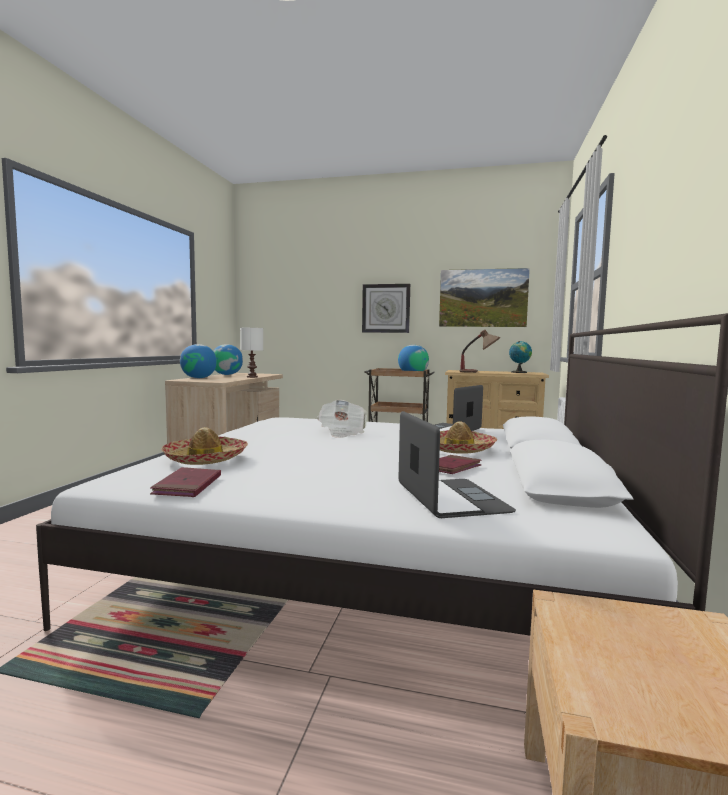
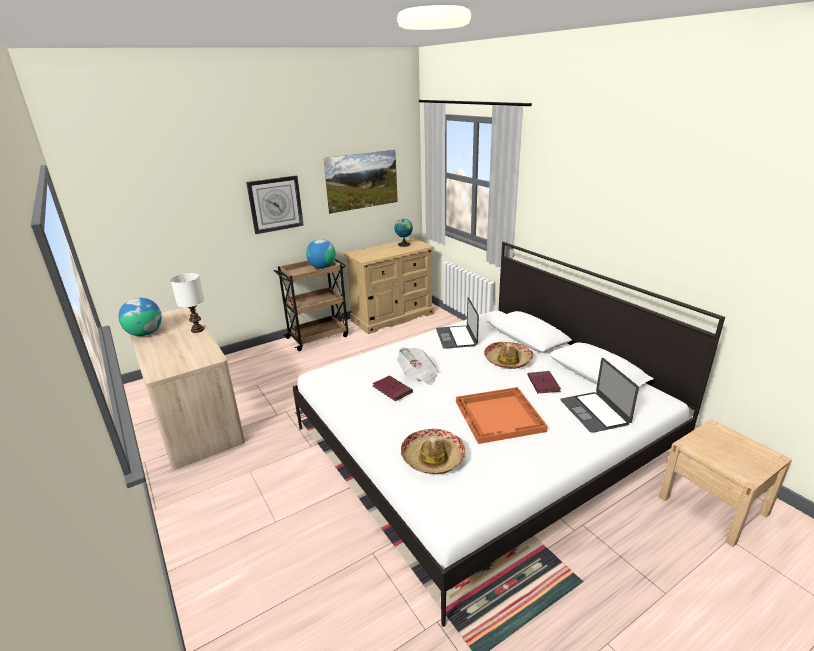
camera: 45 degrees left, 20 degrees up
(188, 486) = (495, 485): red book -> red book (392, 390)
(199, 378) = (156, 358): globe -> none
(332, 464) = (500, 416): none -> orange tray
(451, 498) = (594, 412): laptop -> laptop turned 135 degrees counterclockwise
(479, 372) = (383, 254): table lamp -> none

